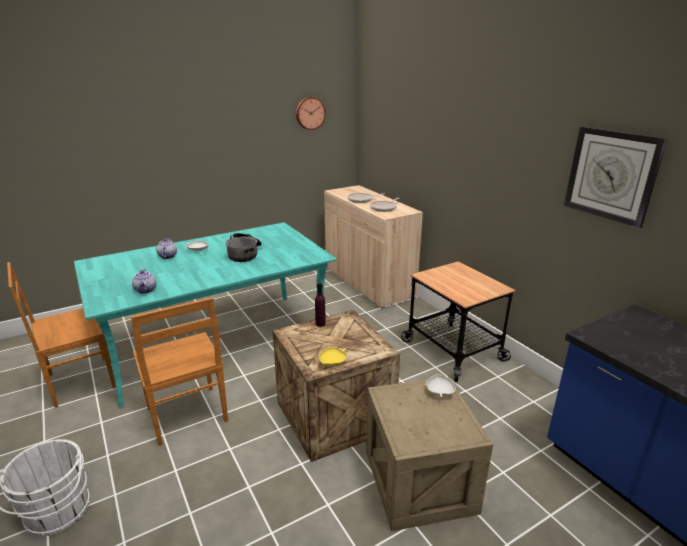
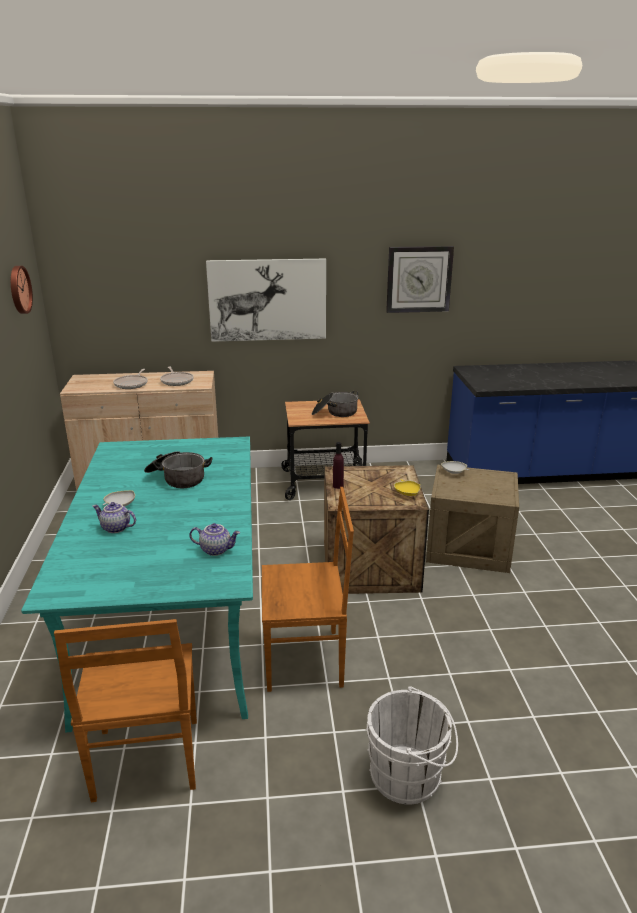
camera: 65 degrees left, 0 degrees up
(463, 286) = (335, 413): none -> cooking pot
(467, 161) = (267, 300): none -> picture

